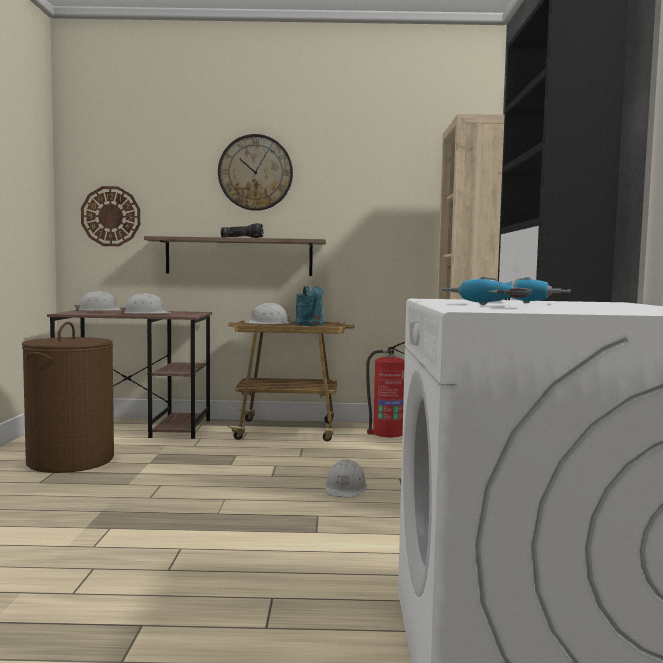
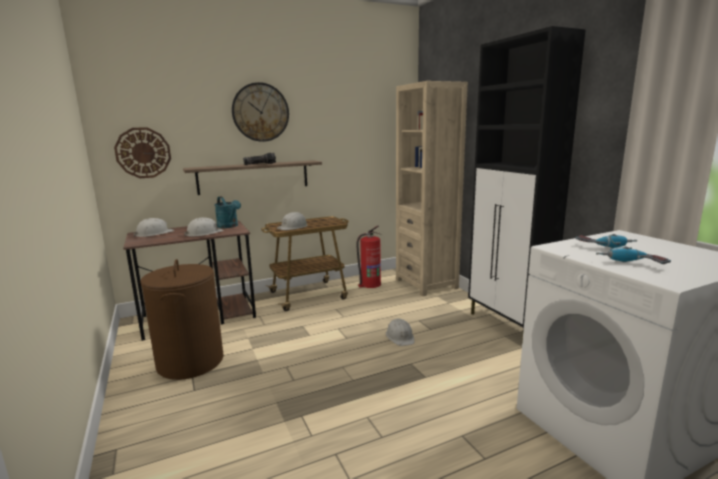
camera: 25 degrees left, 10 degrees up
(310, 325) = (321, 224): turquoise watering can -> turquoise watering can (229, 226)

